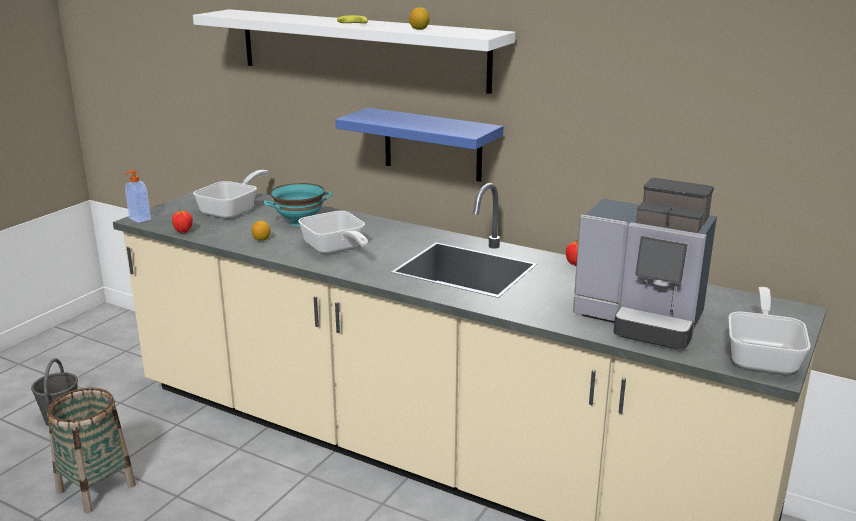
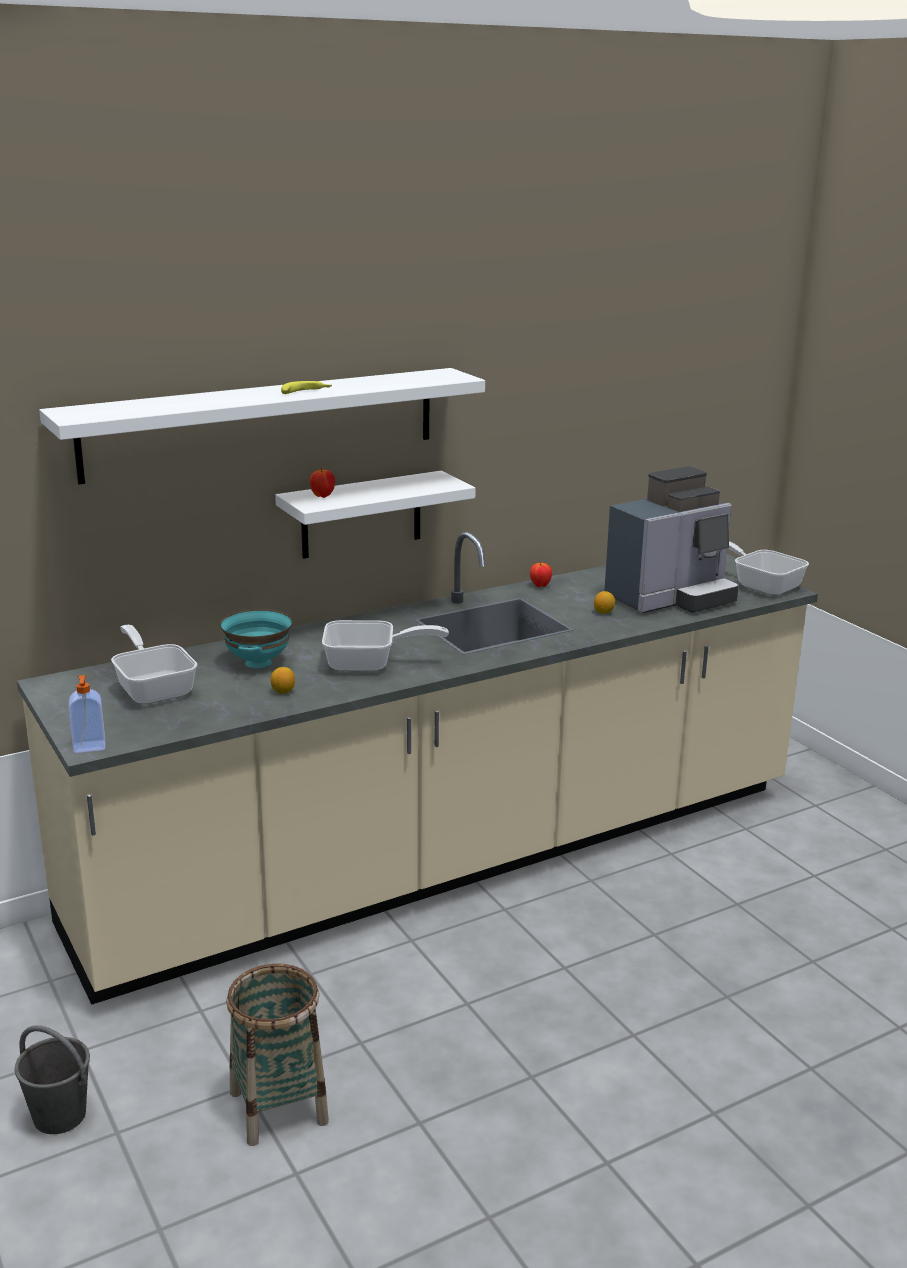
camera: 60 degrees left, 0 degrees up
(183, 231) = (186, 728): apple -> apple (322, 496)
(419, 29) = (386, 383): lemon -> lemon (603, 612)
(432, 144) = (361, 515): blue shelf -> white shelf

